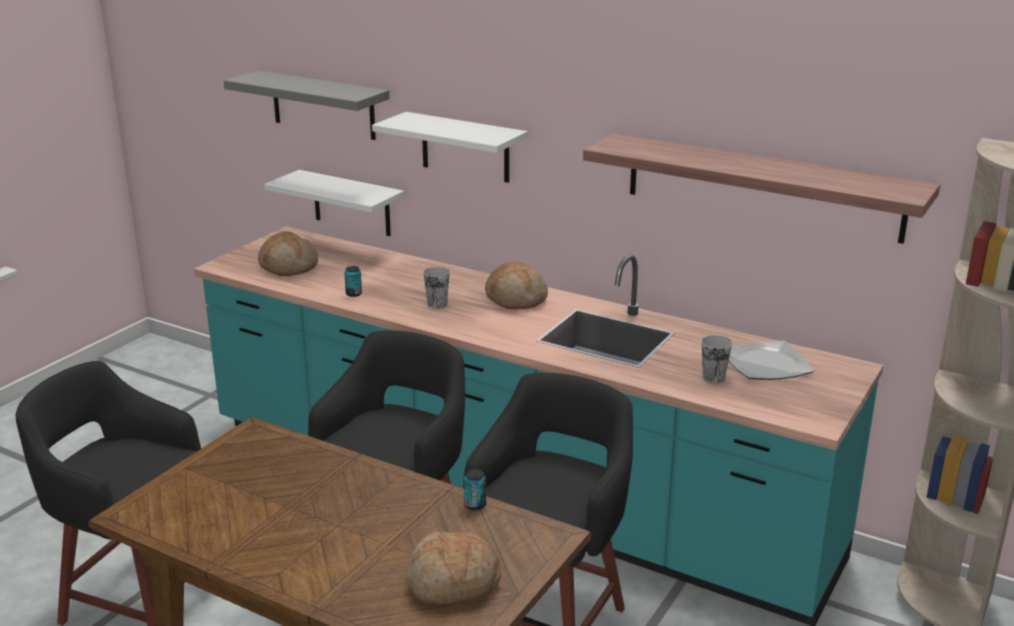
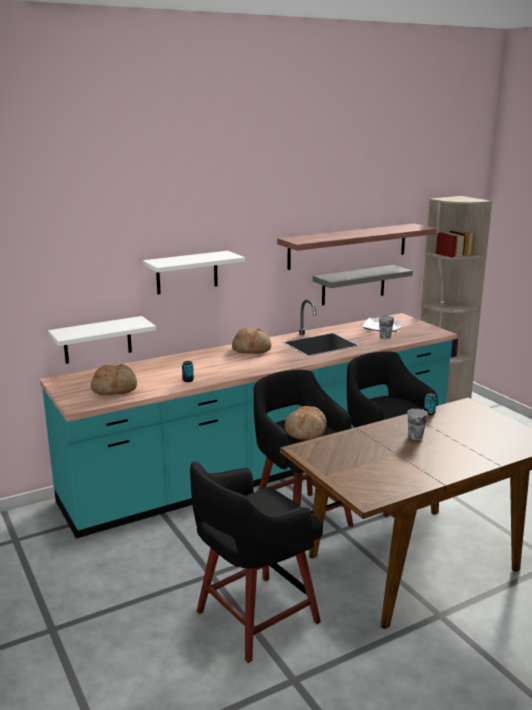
camera: 60 degrees left, 5 degrees down
(323, 105) = (71, 273): grey shelf -> grey shelf (353, 285)
(437, 304) = (234, 365): cup -> cup (415, 436)
(453, 583) = (493, 430): bread -> bread (306, 432)

